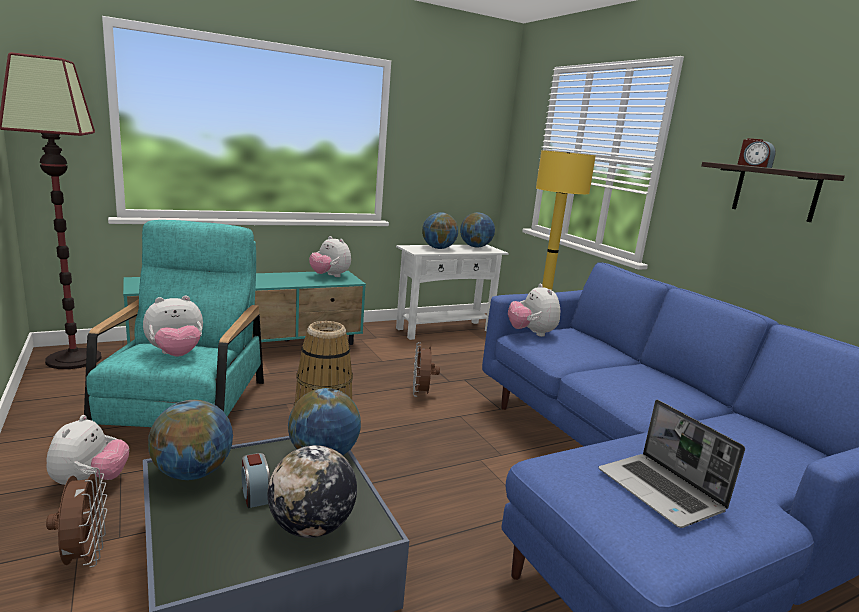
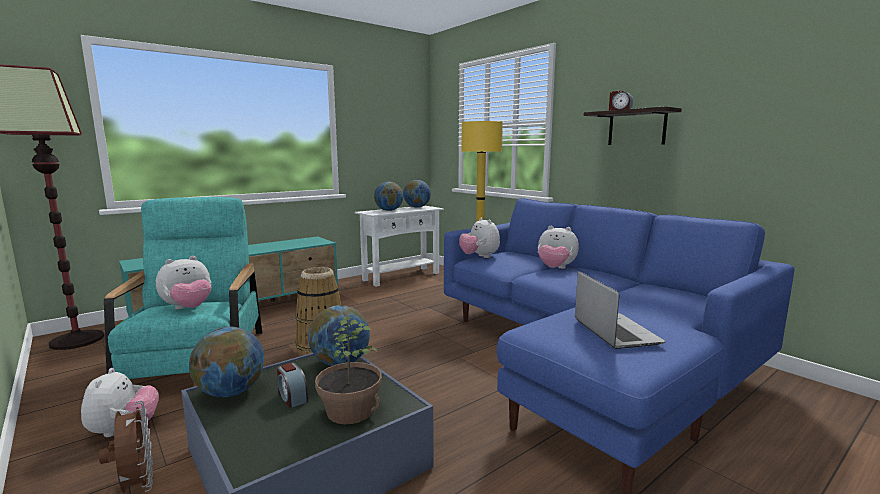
camera: 10 degrees left, 5 degrees down
(311, 527) = (349, 411): globe -> potted plant
(329, 276) = (304, 241): plush toy -> plush toy (555, 268)
(421, 394) = (398, 321): brown fan -> none
(661, 491) = (614, 331): laptop -> laptop turned 150 degrees counterclockwise

